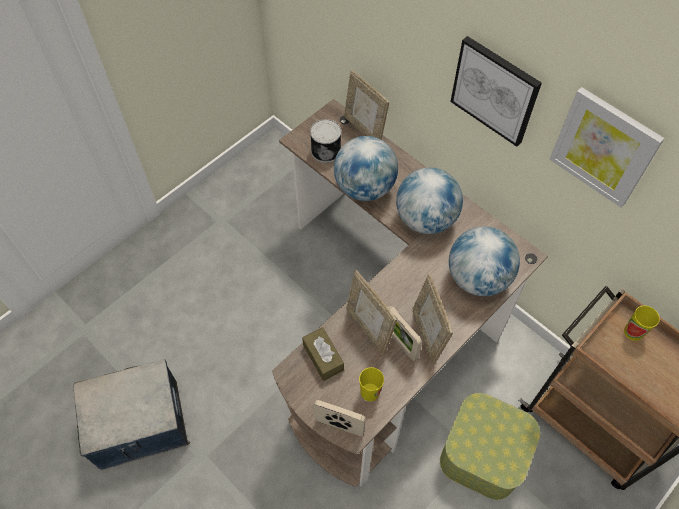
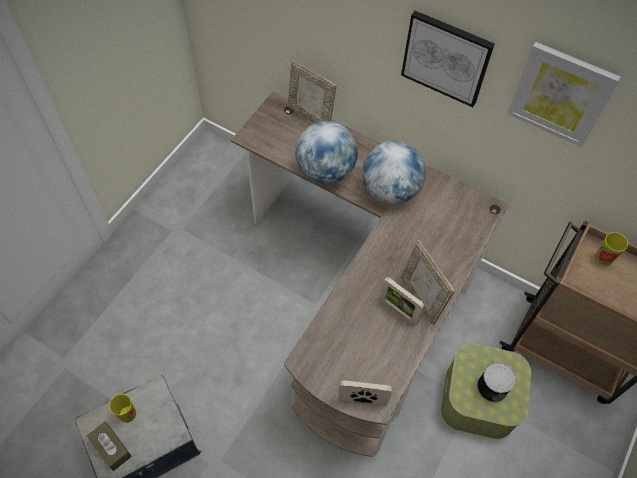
camera: 15 degrees left, 0 degrees up
(323, 357) = (329, 340): brown tissue box -> brown tissue box (111, 448)
(326, 150) = (279, 141): can -> can (492, 386)
(368, 329) = (365, 304): picture frame -> none
(370, 392) = (382, 363): cup -> cup (127, 414)
(478, 278) = (452, 236): globe -> none

